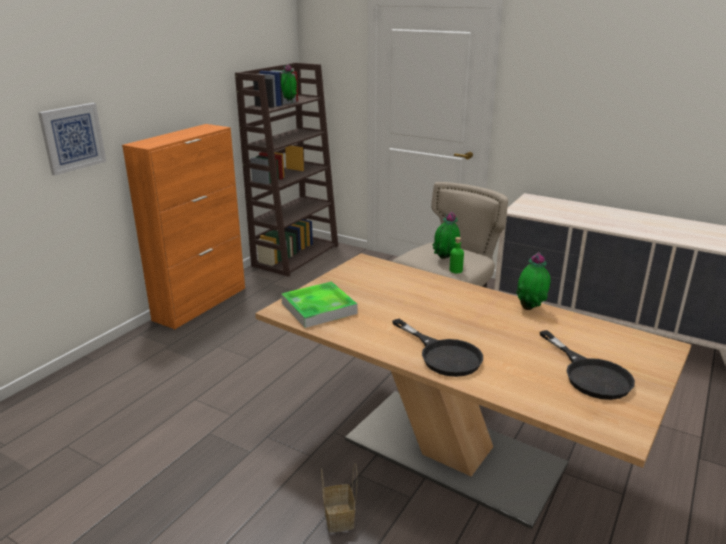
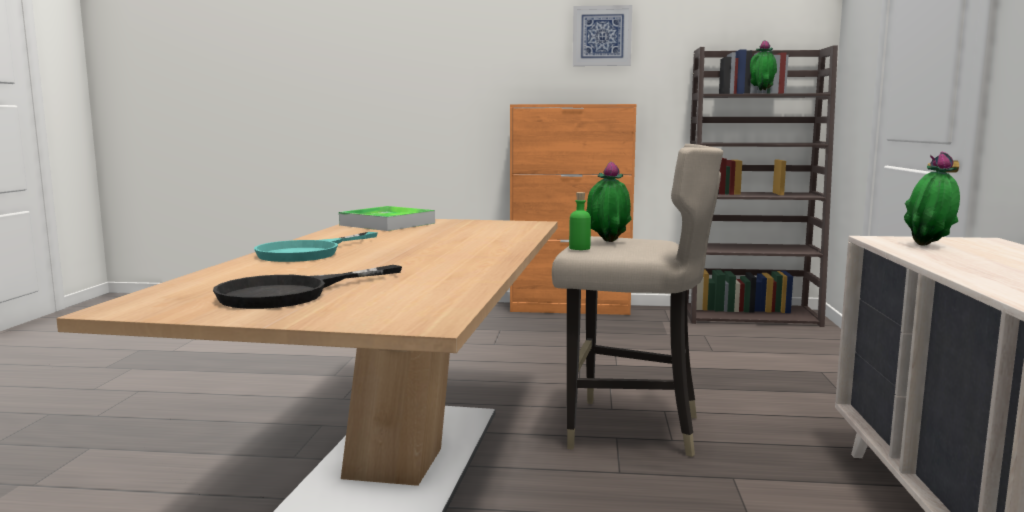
camera: 65 degrees right, 15 degrees down
(72, 138) = (463, 88): picture -> picture (602, 36)
(340, 518) = (245, 429): basket -> none
(443, 355) = (309, 252): black frying pan -> turquoise frying pan
(530, 309) = (483, 267): potted plant -> potted plant (929, 246)

